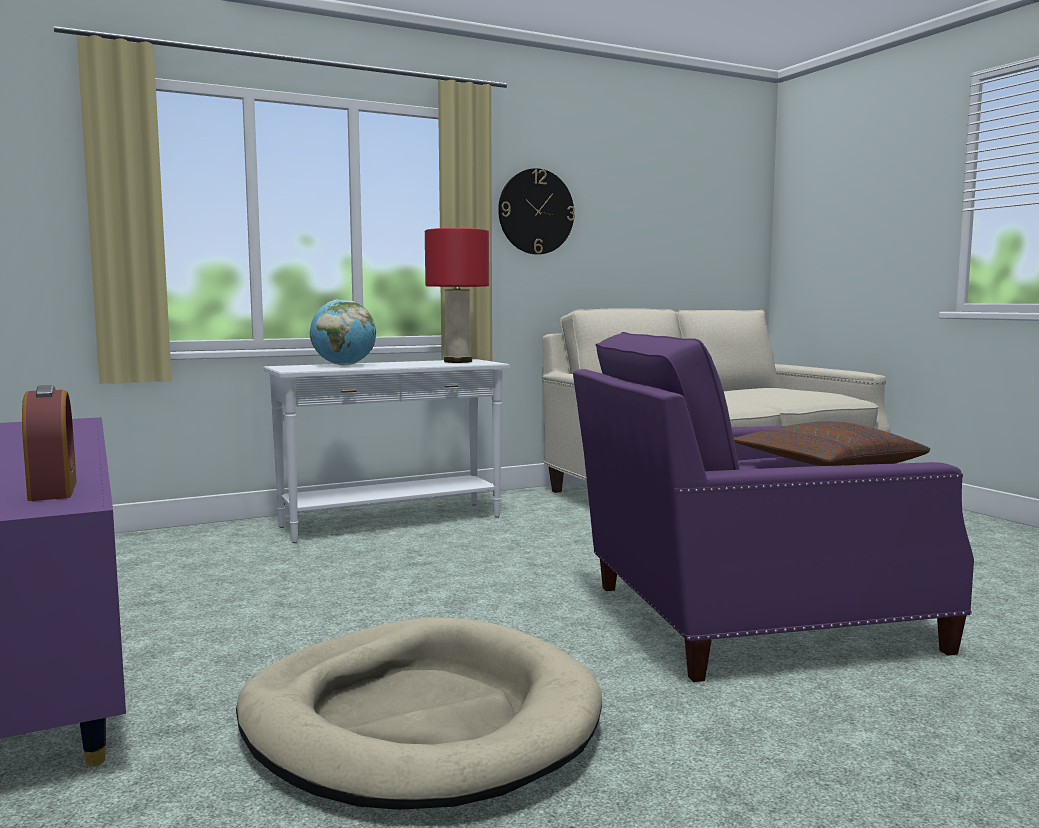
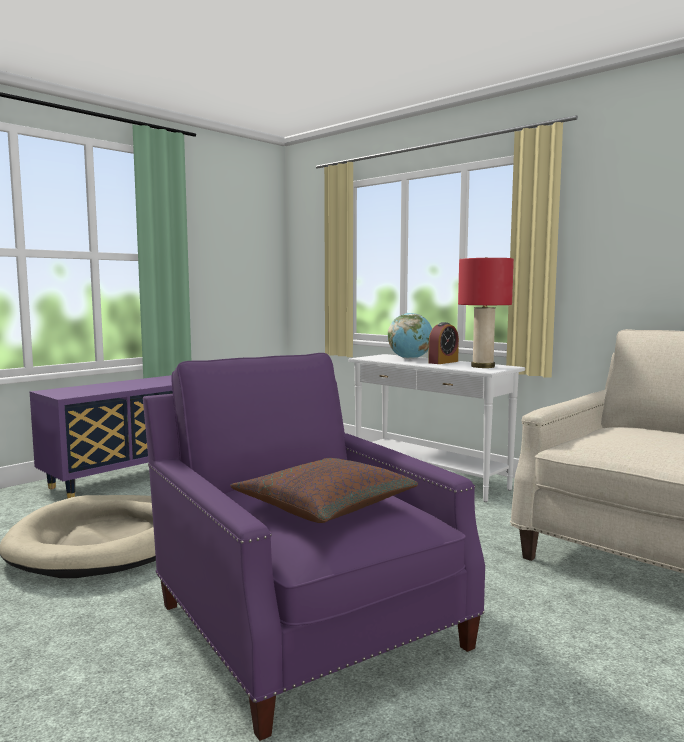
camera: 70 degrees right, 0 degrees up
(53, 490) = (94, 391): alarm clock -> alarm clock (443, 362)
(536, 212) = (621, 230): wall clock -> none

